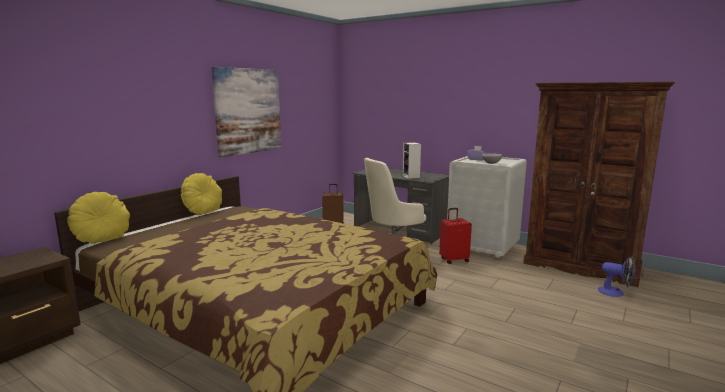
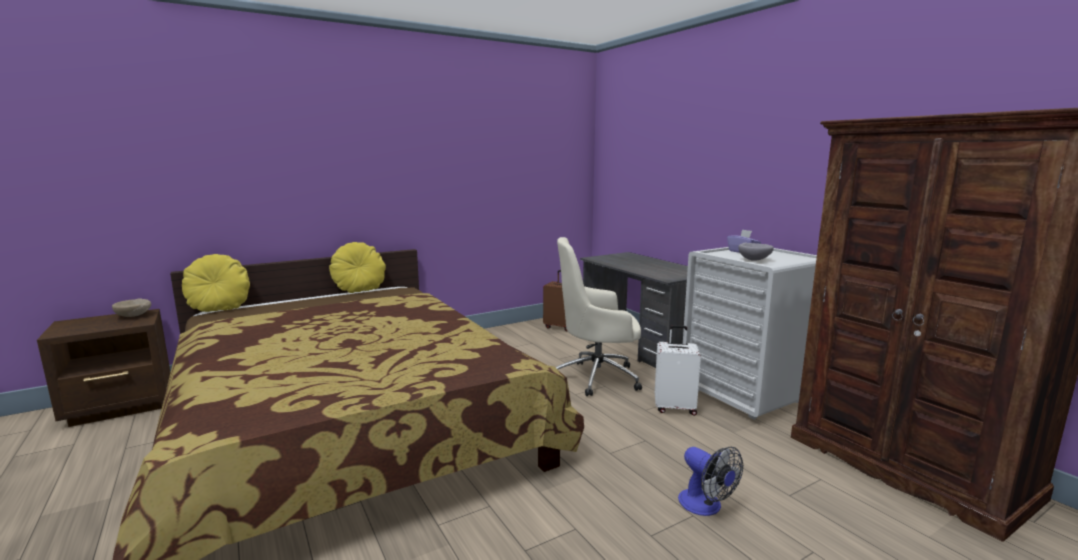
camera: 25 degrees right, 0 degrees up
(33, 255) = (134, 316): none -> beige bowl
(248, 111) = (438, 168): picture -> none
(411, 177) = (652, 271): speaker -> none
(454, 260) = (675, 408): red suitcase -> white suitcase
(615, 292) = (934, 539): fan -> fan (706, 506)

